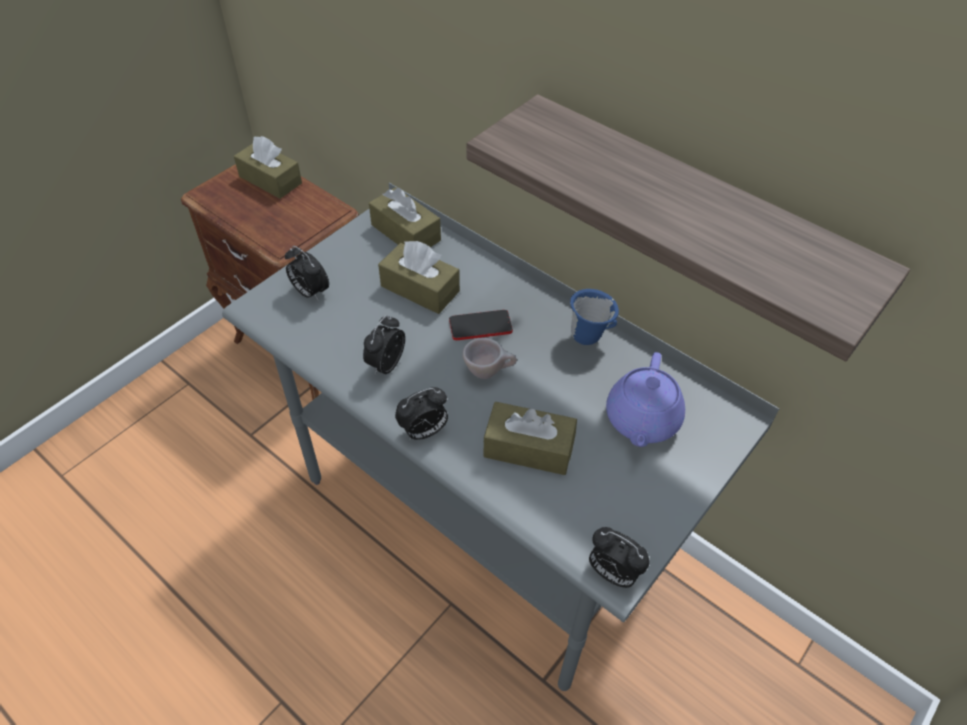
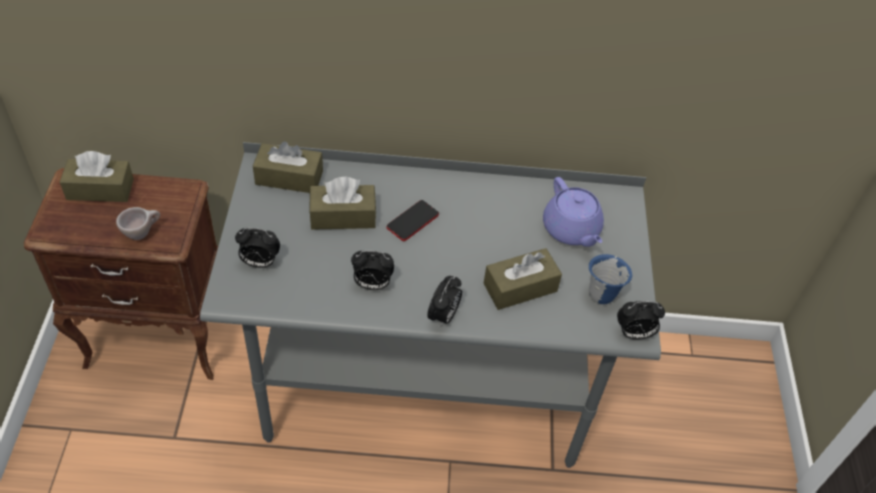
camera: 40 degrees left, 0 degrees up
(386, 364) = (372, 285): alarm clock -> alarm clock turned 75 degrees counterclockwise
(489, 372) = (448, 250): beige cup -> beige cup (142, 232)
(589, 336) = (491, 190): blue mug -> blue mug (602, 294)
(691, 218) = (554, 72): shelf -> none

